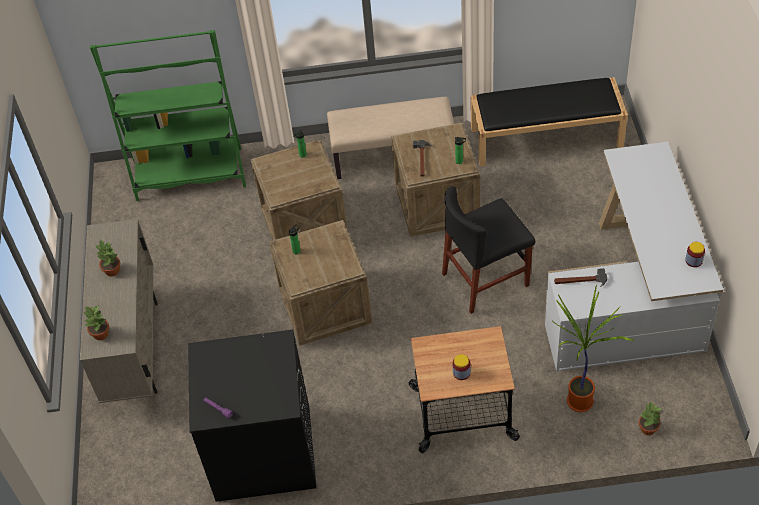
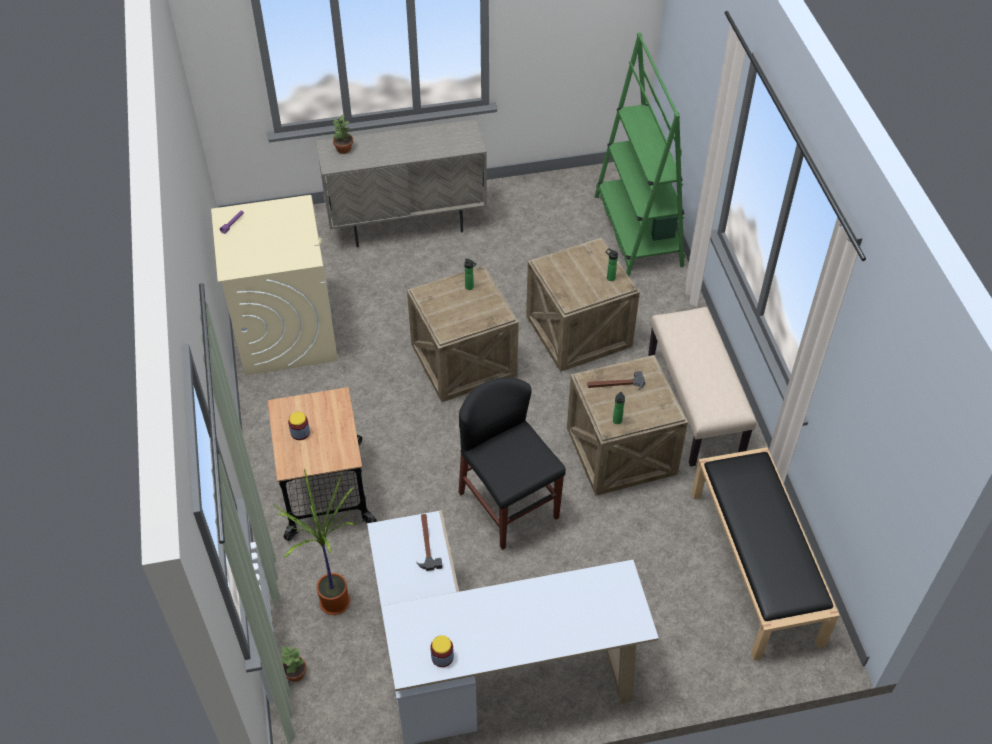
camera: 80 degrees right, 0 degrees up
(112, 270) = (419, 144): potted plant -> none
(262, 453) = (286, 331): black washing machine -> beige washing machine

